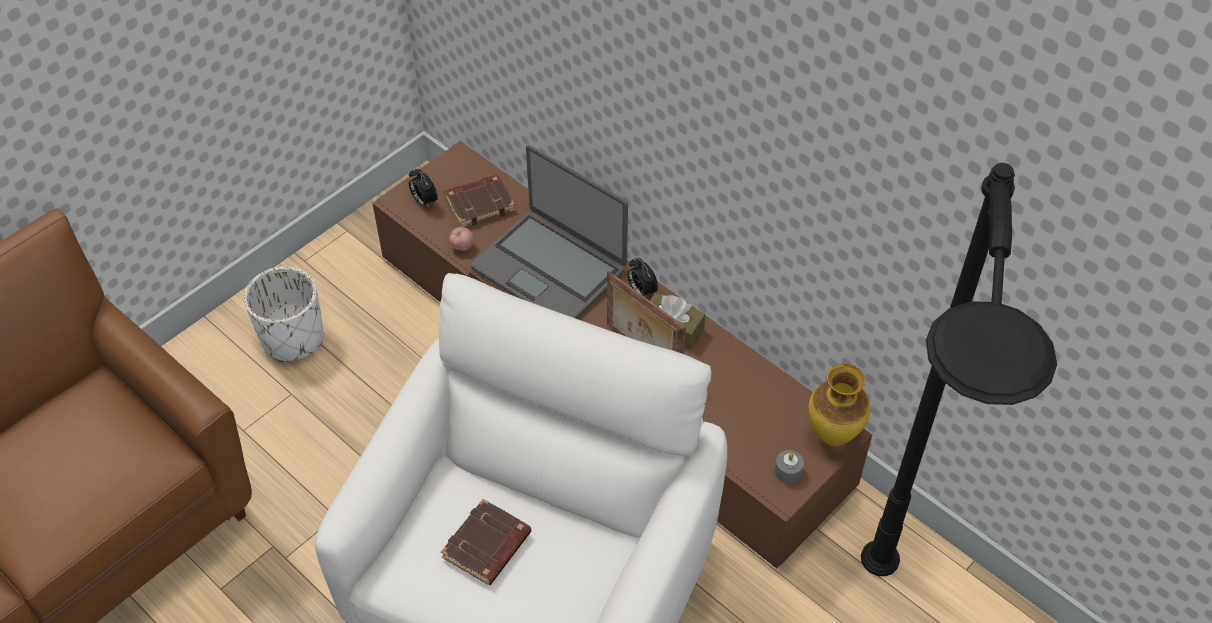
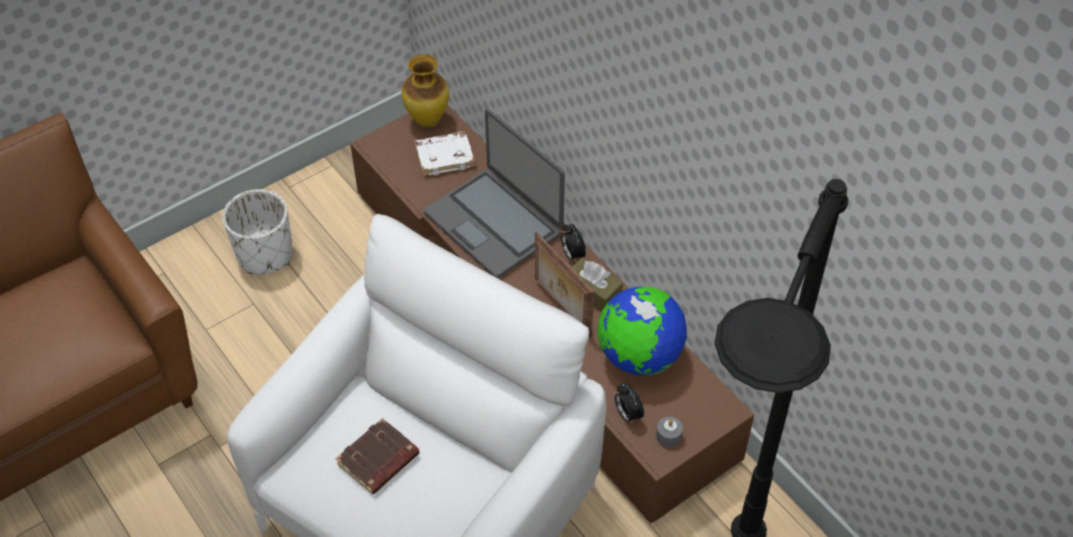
camera: 10 degrees right, 0 degrees up
(424, 201) = (396, 147): alarm clock -> alarm clock (627, 414)
(462, 247) = (421, 193): apple -> none
(480, 204) = (445, 156): brown book -> white book
(737, 390) = (639, 356): none -> globe
(833, 436) = (718, 410): vase -> vase (428, 121)

